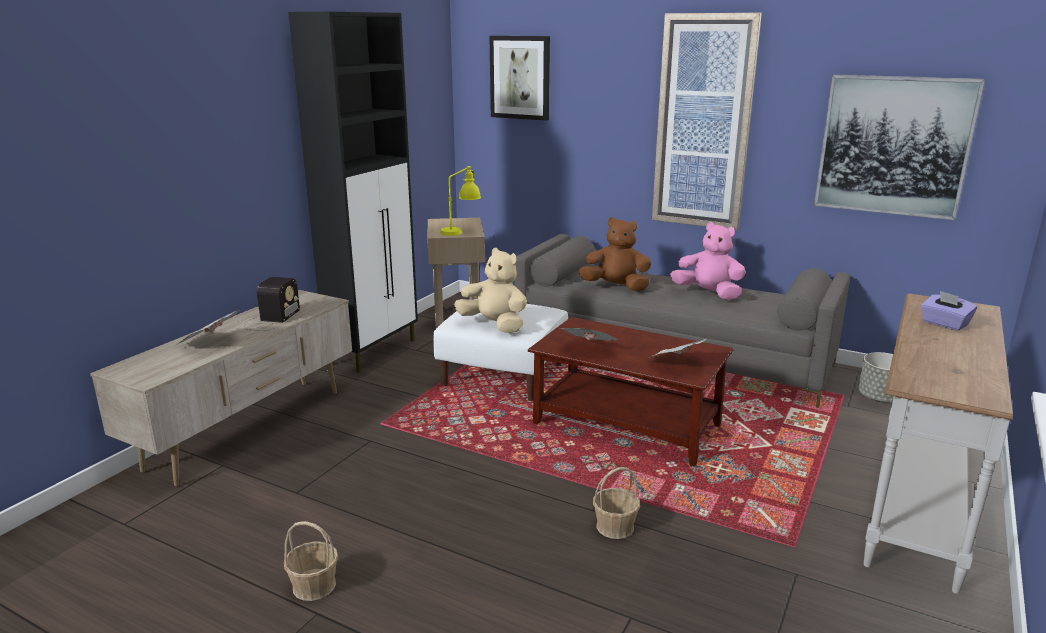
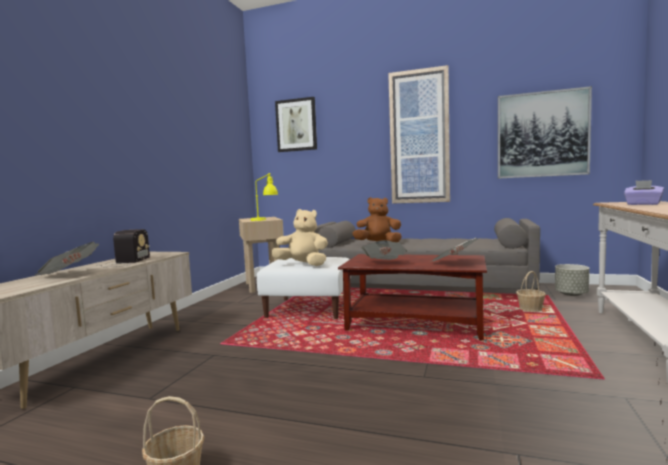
camera: 10 degrees left, 15 degrees down
(374, 351) = (205, 306): black cabinet -> none
(615, 527) = (451, 385): basket -> basket (530, 309)
(708, 294) = (441, 241): pink plush toy -> none

